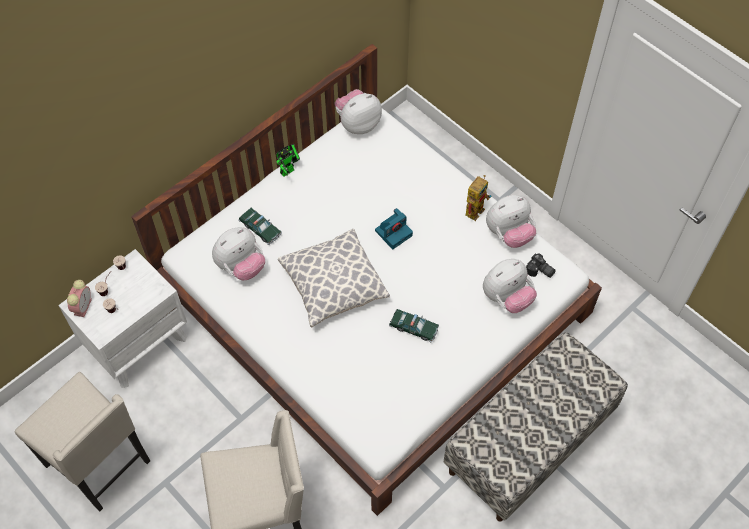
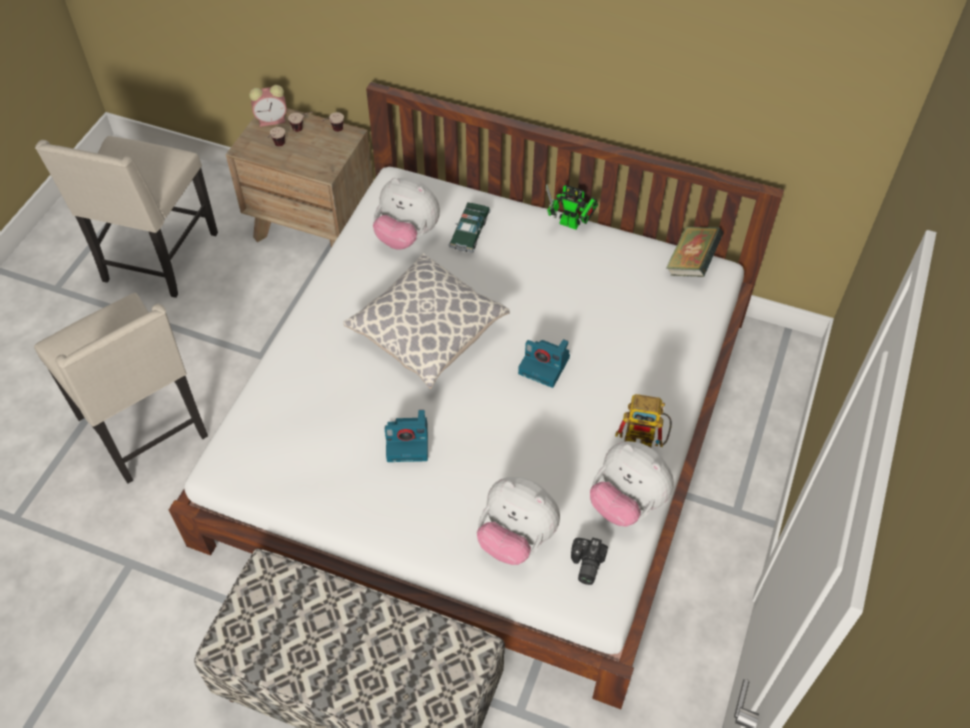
camera: 65 degrees right, 5 degrees down
(138, 342) = (313, 227): white nightstand -> brown nightstand
(358, 124) = (691, 263): plush toy -> book
(414, 328) = (408, 442): toy car -> camera

